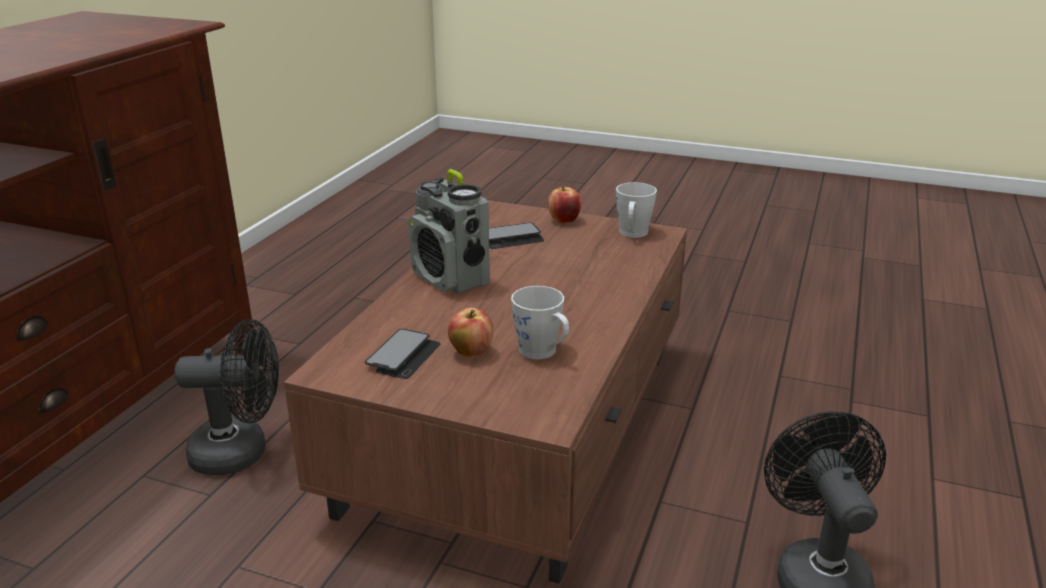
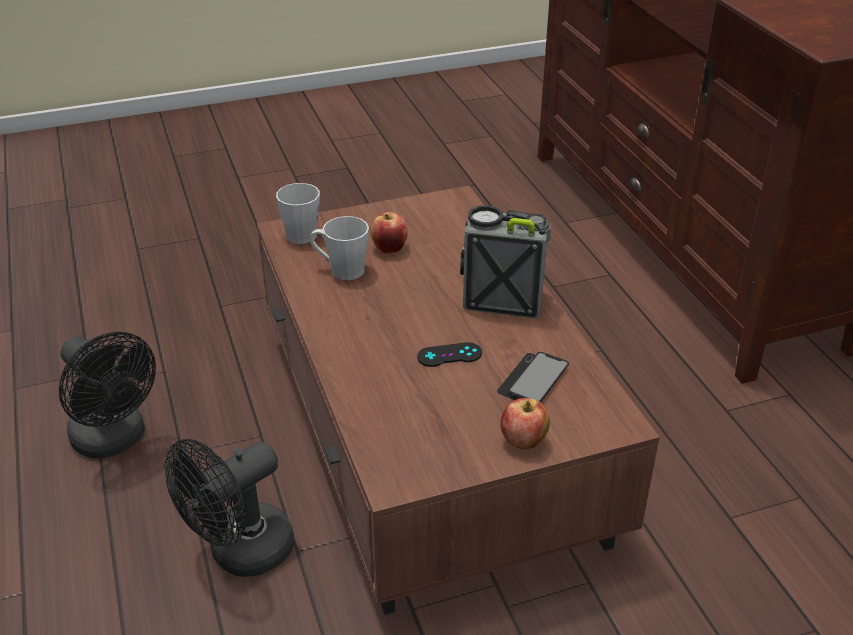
camera: 140 degrees right, 10 degrees up
(241, 452) = (584, 313): black fan -> black fan (240, 553)
(403, 356) = (428, 227): phone -> none
(543, 266) = (449, 355): none -> black game controller
(632, 234) = (422, 458): grey mug -> grey mug (299, 232)

